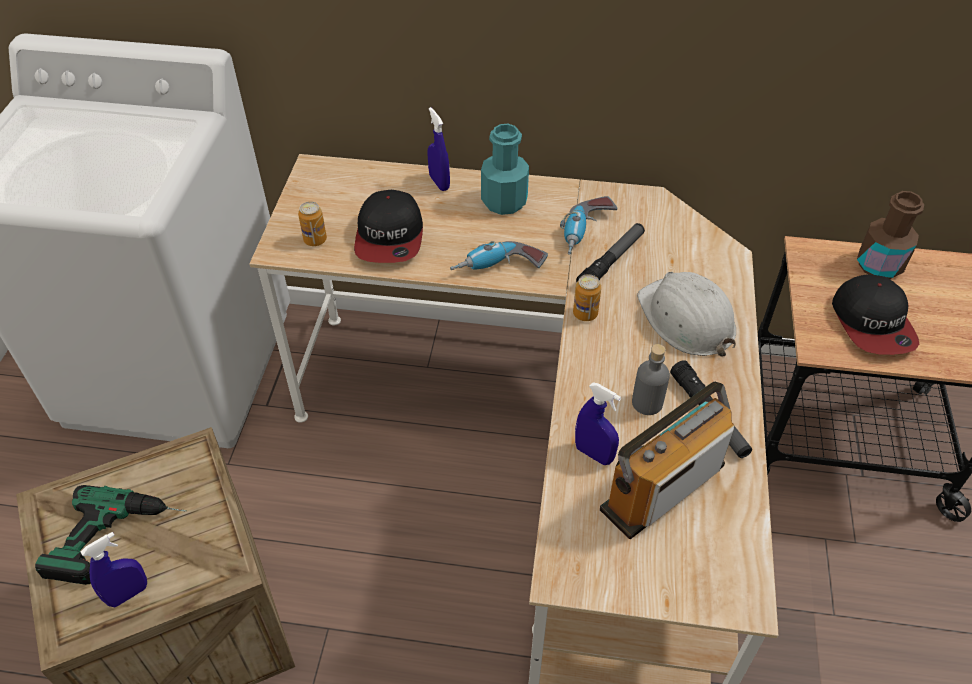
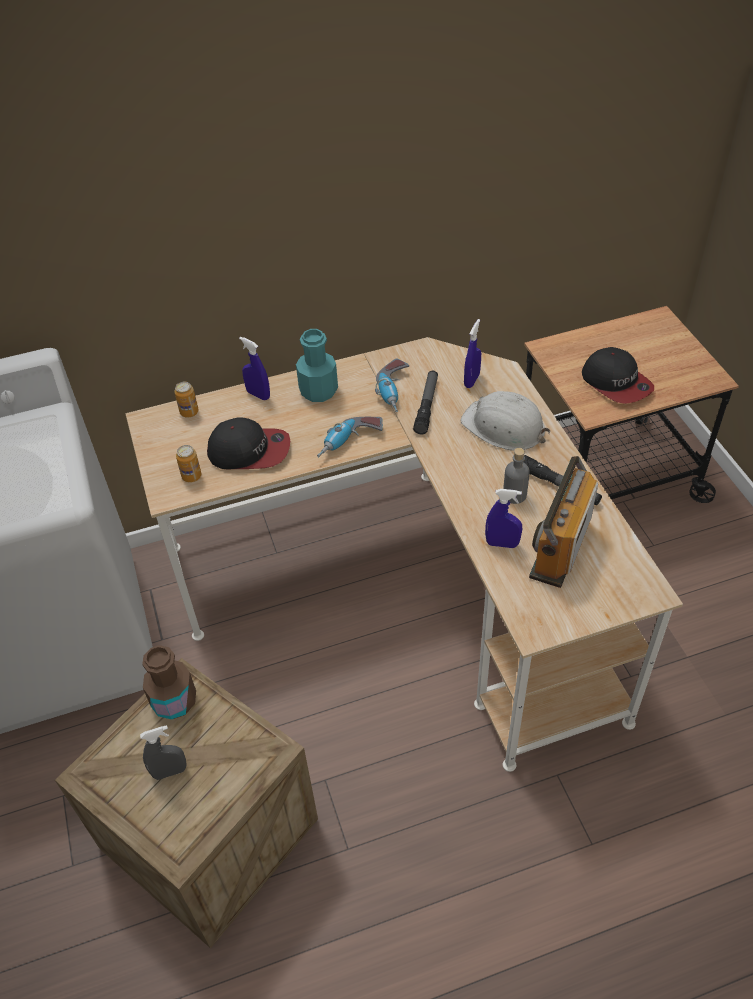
camera: 25 degrees left, 0 degrees up
(119, 541) = (170, 772): power drill -> grey spray bottle
(128, 594) = (207, 804): blue spray bottle -> blue spray bottle (471, 380)
(390, 237) = (249, 451): cap -> cap turned 60 degrees counterclockwise
(585, 314) = (433, 451): can -> can (189, 412)
(879, 265) = (597, 340): brown bottle -> brown bottle (174, 701)

